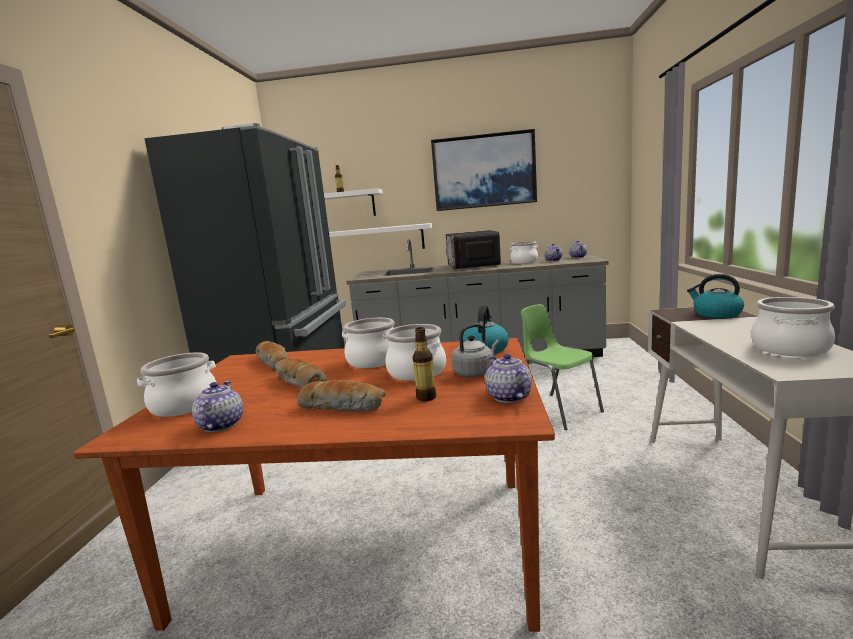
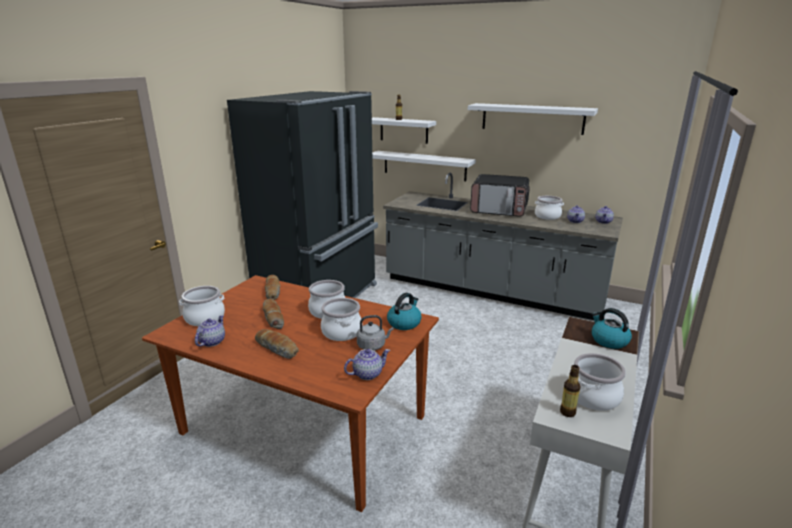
camera: 20 degrees right, 10 degrees up
(426, 397) = (325, 357): bottle -> bottle (567, 412)
(473, 266) = (499, 210): microwave -> microwave turned 90 degrees counterclockwise
(484, 171) = (532, 118): picture -> white shelf
(508, 396) = (367, 374): teapot -> teapot turned 60 degrees clockwise
(558, 410) = (509, 366): green chair -> none

